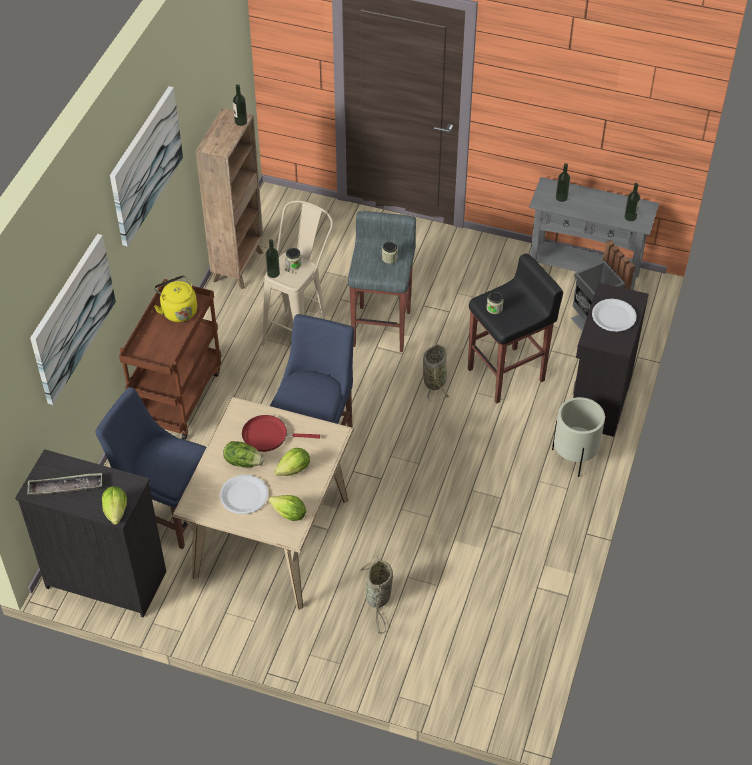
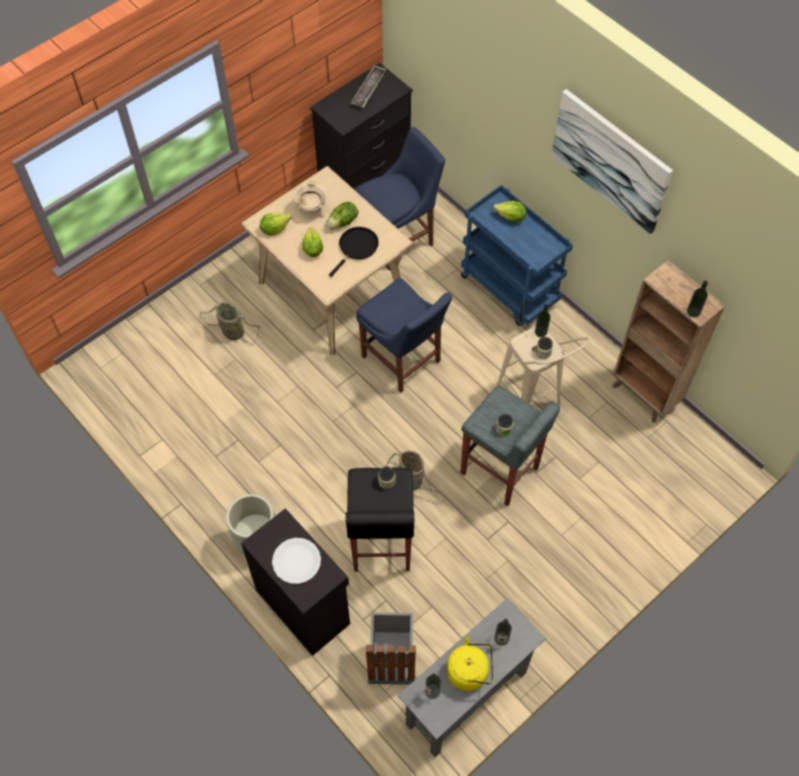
camera: 120 degrees right, 10 degrees up
(72, 318) = (483, 90): picture -> none
(116, 511) = (327, 108): lettuce -> lettuce (510, 217)
(178, 310) = (534, 246): yellow kettle -> yellow kettle (470, 672)
(178, 396) = (510, 289): brown cart -> blue cart
(244, 495) = (312, 210): white plate -> beige cooking pot
(268, 435) = (357, 247): red frying pan -> black frying pan

